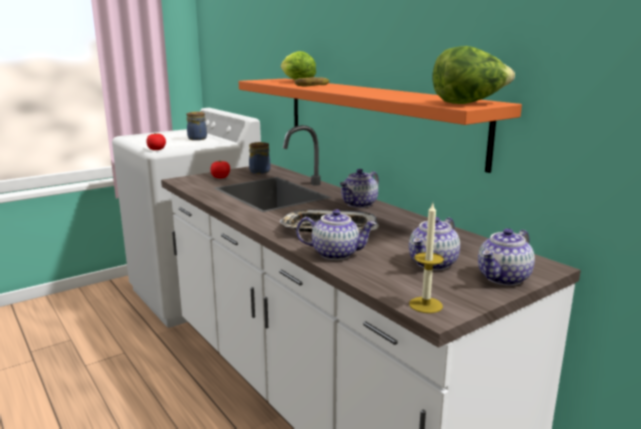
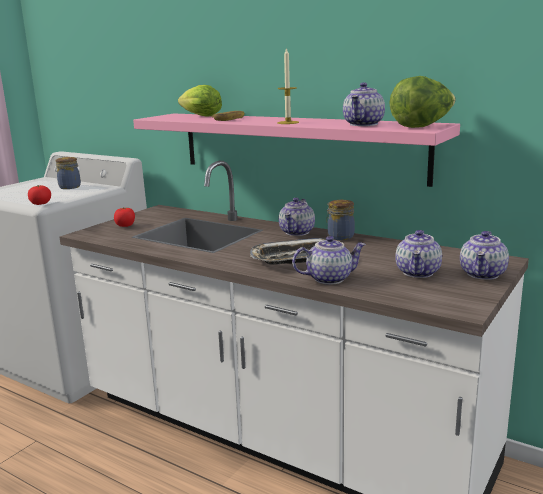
camera: 20 degrees left, 0 degrees up
(259, 171) = (159, 214): jar -> jar (339, 236)
(374, 117) = (296, 146): orange shelf -> pink shelf
(416, 97) = (364, 124): none -> teapot
(425, 305) = (449, 305): candle -> candle (288, 122)

